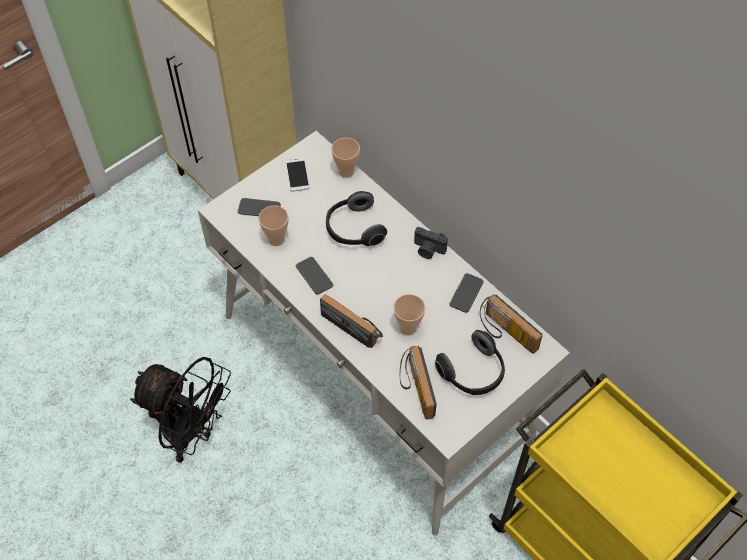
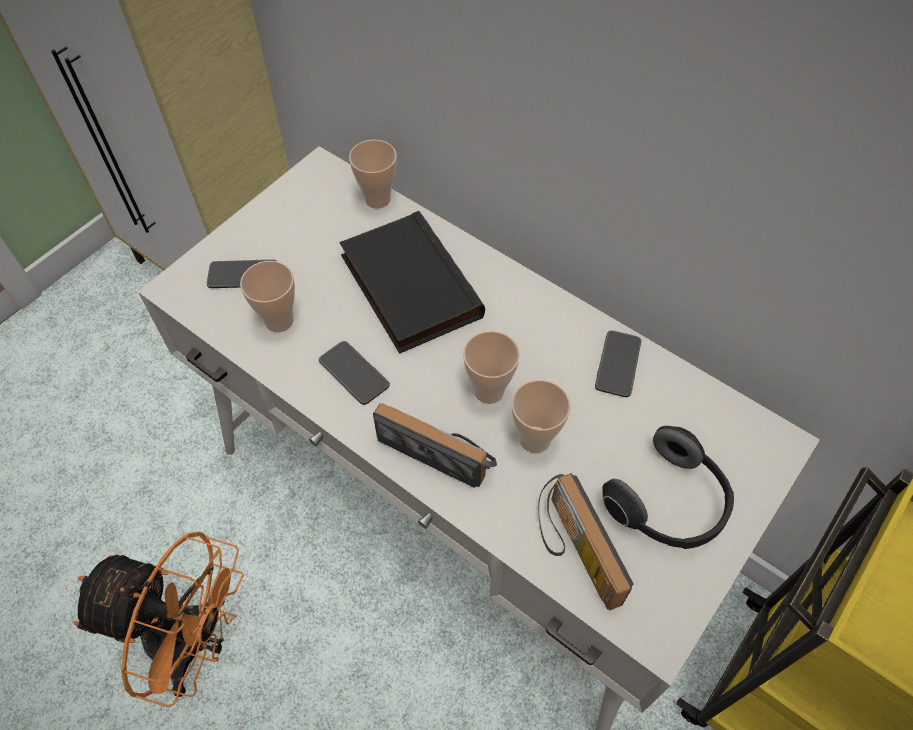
camera: 10 degrees left, 0 degrees up
(191, 433) = (194, 643): black fan -> orange fan
(297, 175) = (299, 214): phone -> none
(354, 229) = (407, 286): headphones -> black book
(388, 297) = (489, 391): none -> cup
(428, 250) = (536, 302): camera -> none
(505, 333) = (702, 423): radio -> none

